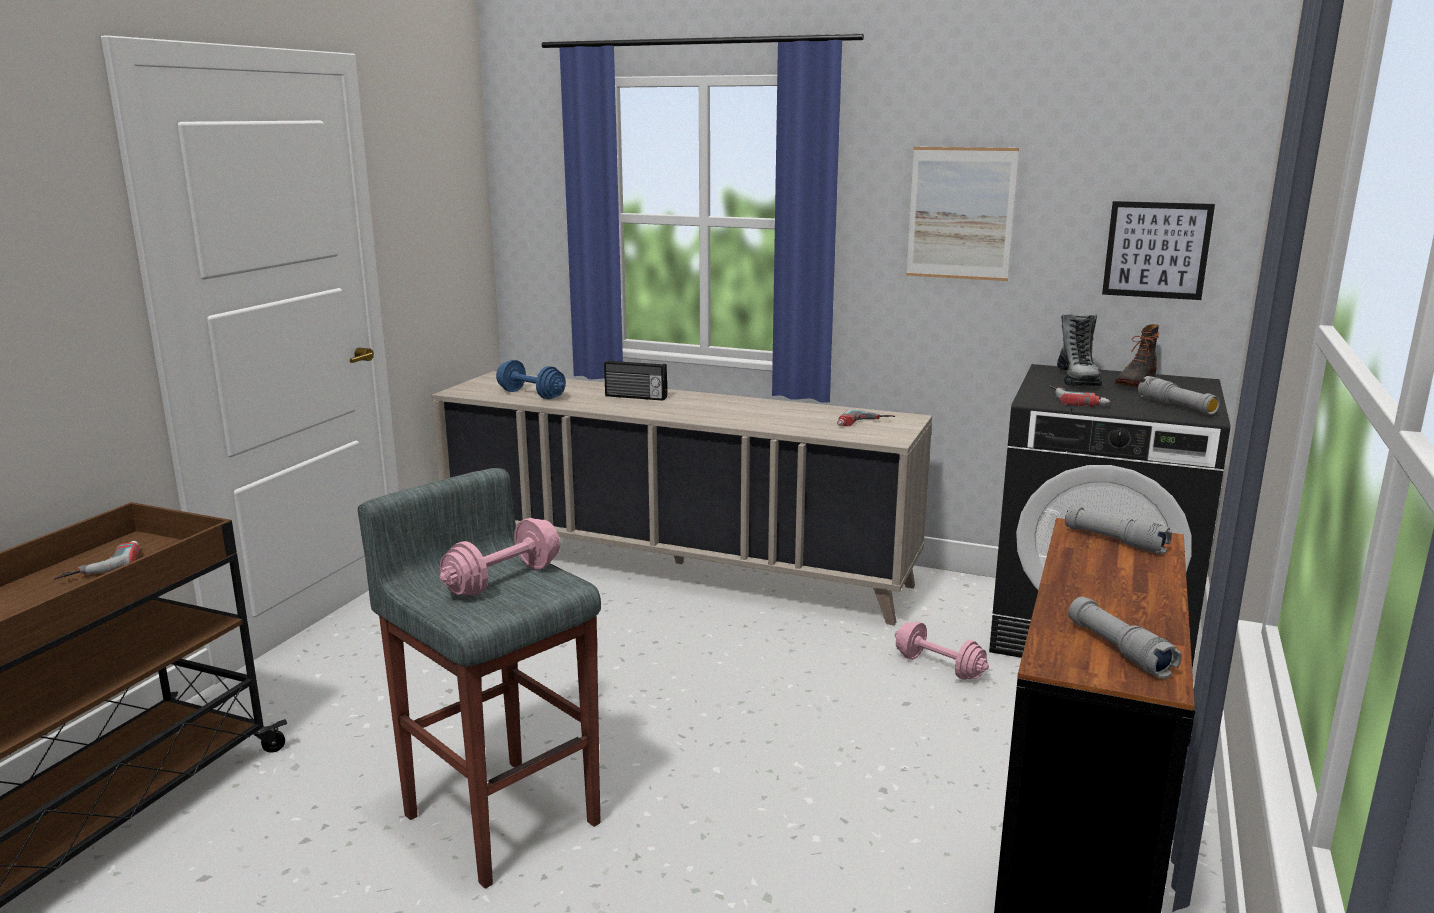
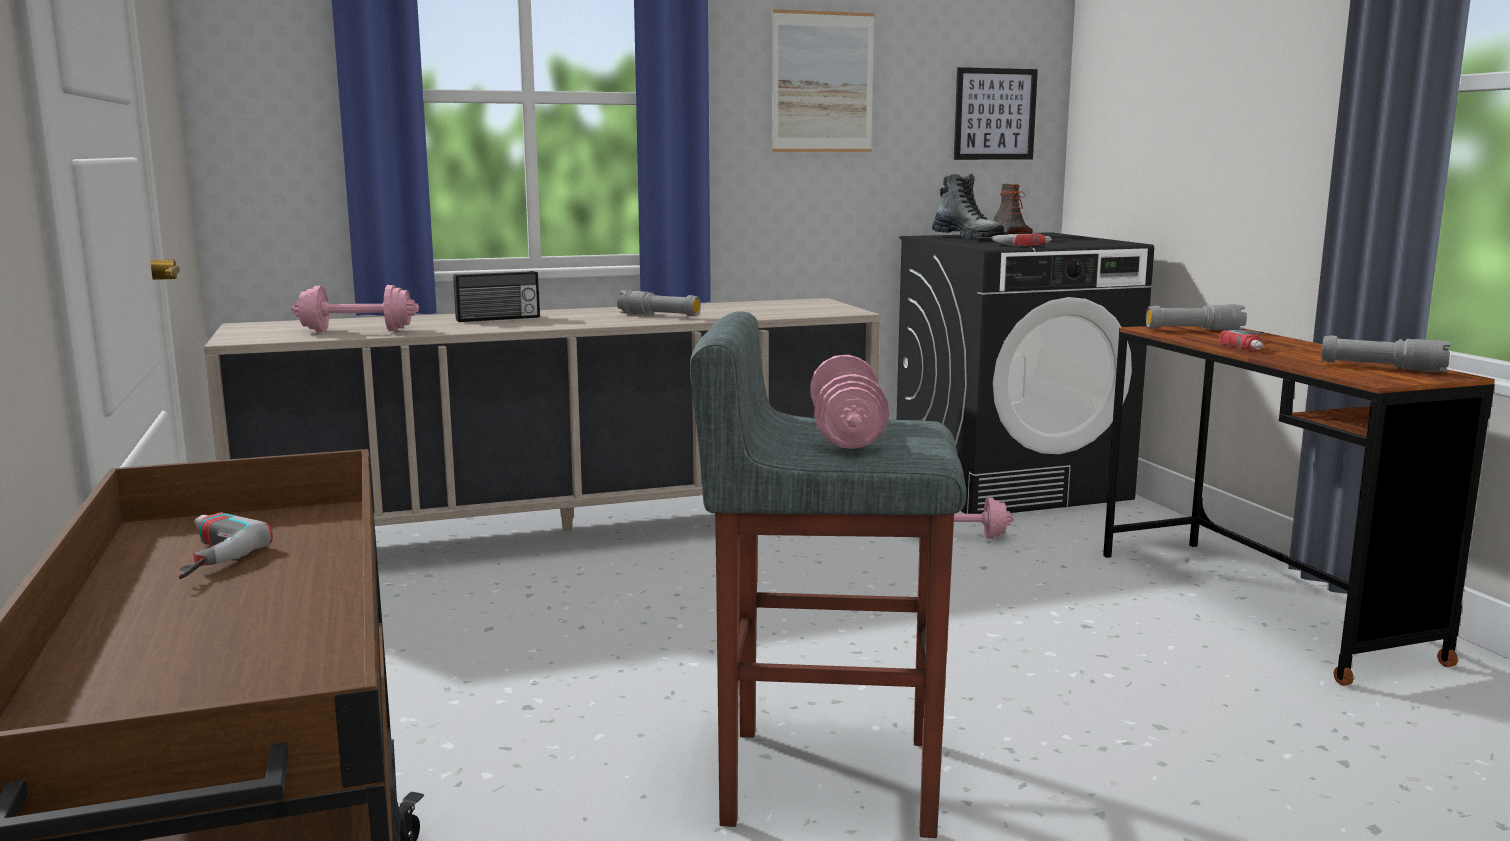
camera: 40 degrees left, 5 degrees down
(531, 394) = (357, 331): blue dumbbell -> pink dumbbell
(864, 424) = (795, 307): power drill -> power drill (1259, 346)
(1176, 407) = (1088, 241): grey flashlight -> grey flashlight (659, 315)

